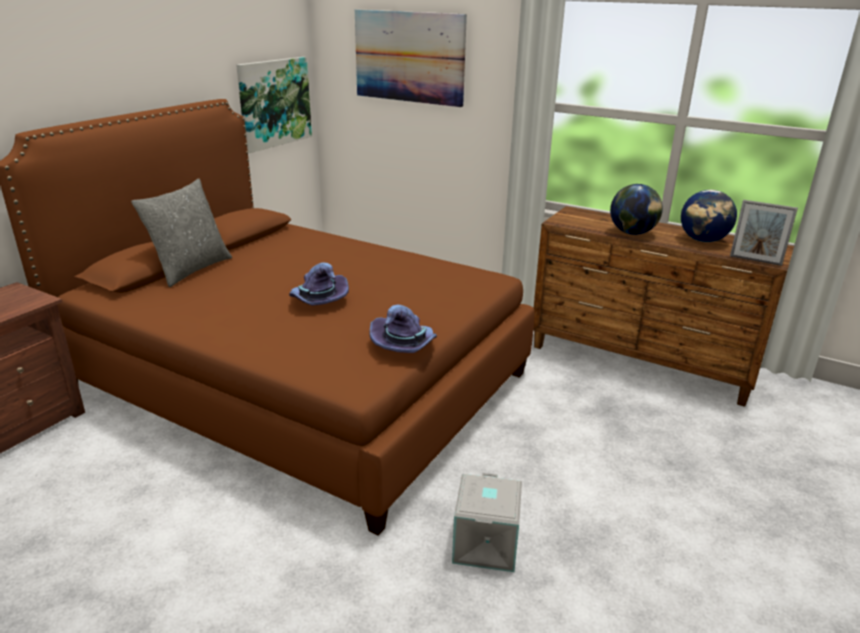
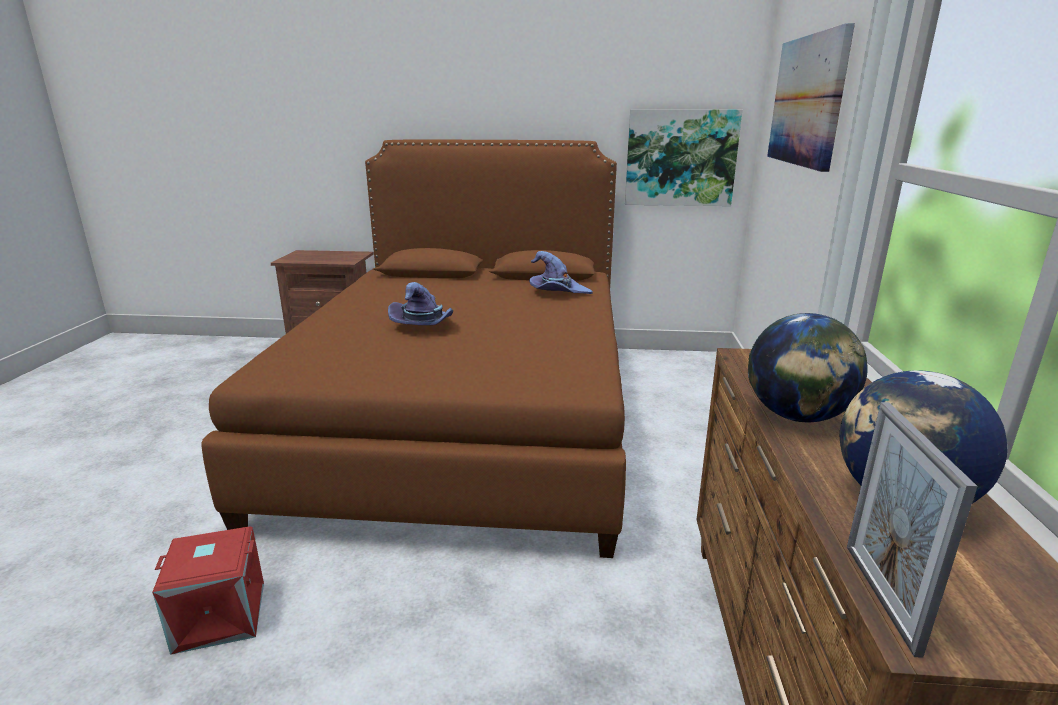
camera: 65 degrees right, 5 degrees down
(190, 269) = (451, 279): grey pillow -> none
(405, 346) = (346, 378): purple hat -> purple hat (557, 292)
(487, 545) = (219, 618): grey storage box -> red storage box

